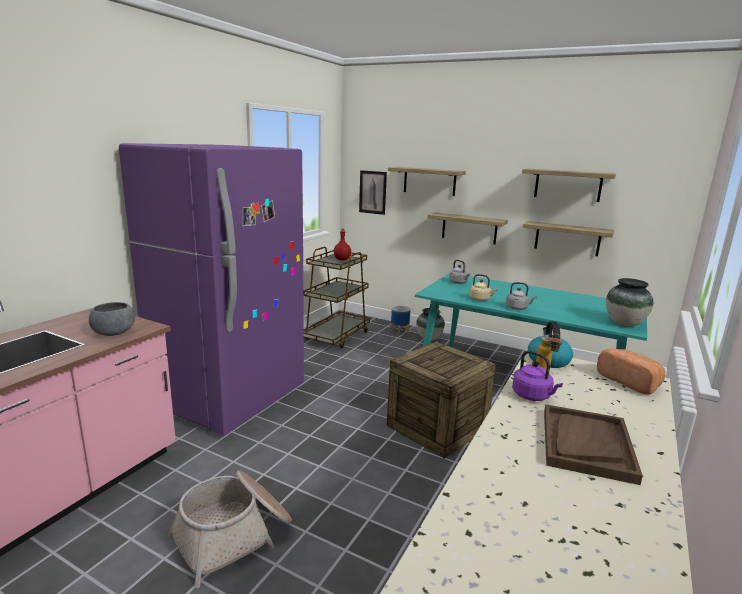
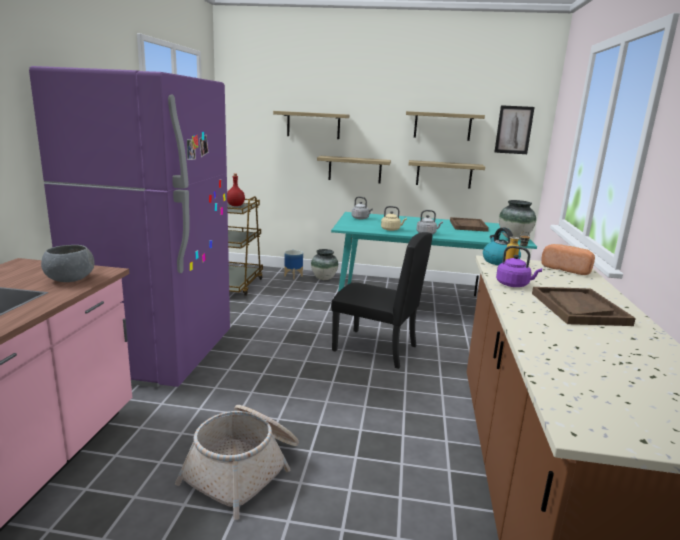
camera: 20 degrees left, 0 degrees up
(372, 192) = (253, 137): picture -> picture (514, 130)
(437, 427) = (374, 348): crate -> black chair
(578, 301) = (468, 226): none -> brown tray

